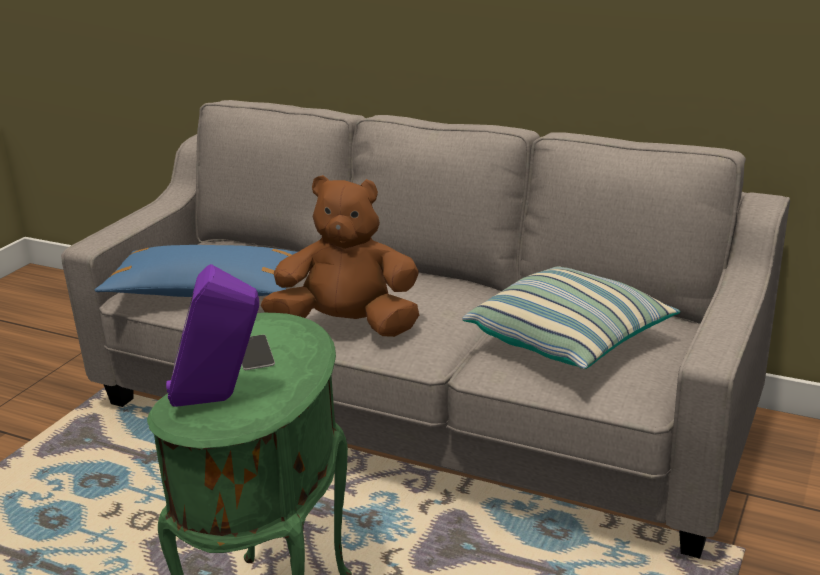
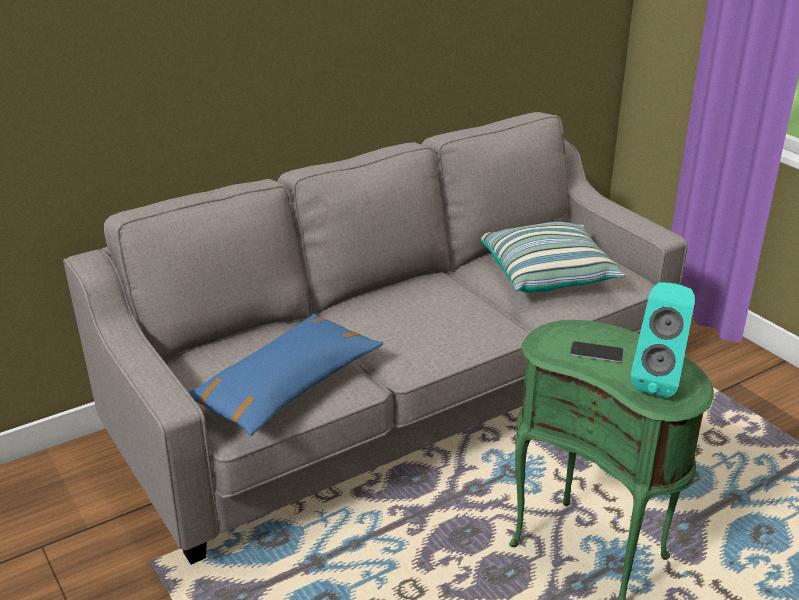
camera: 60 degrees left, 5 degrees up
(220, 400) = (658, 381): purple speaker -> turquoise speaker
(348, 326) = (435, 342): brown plush toy -> none

